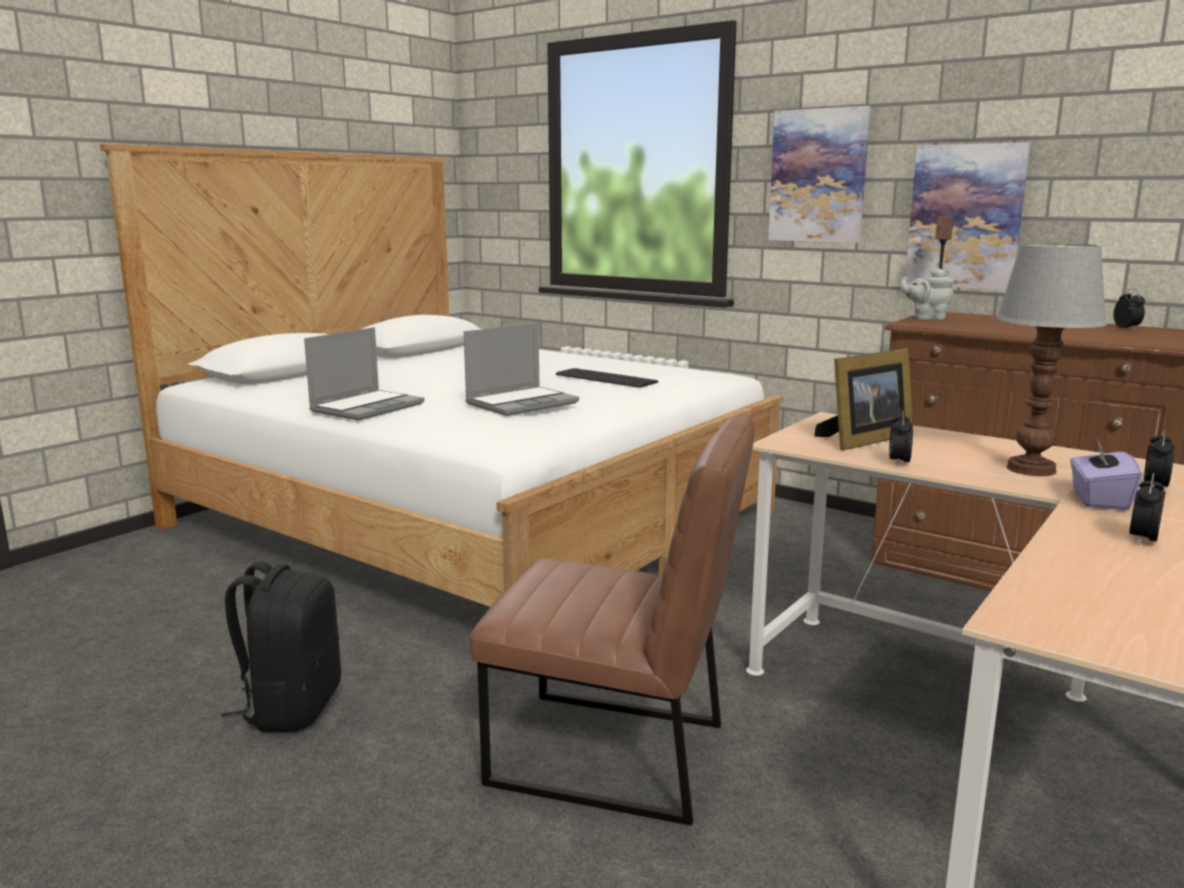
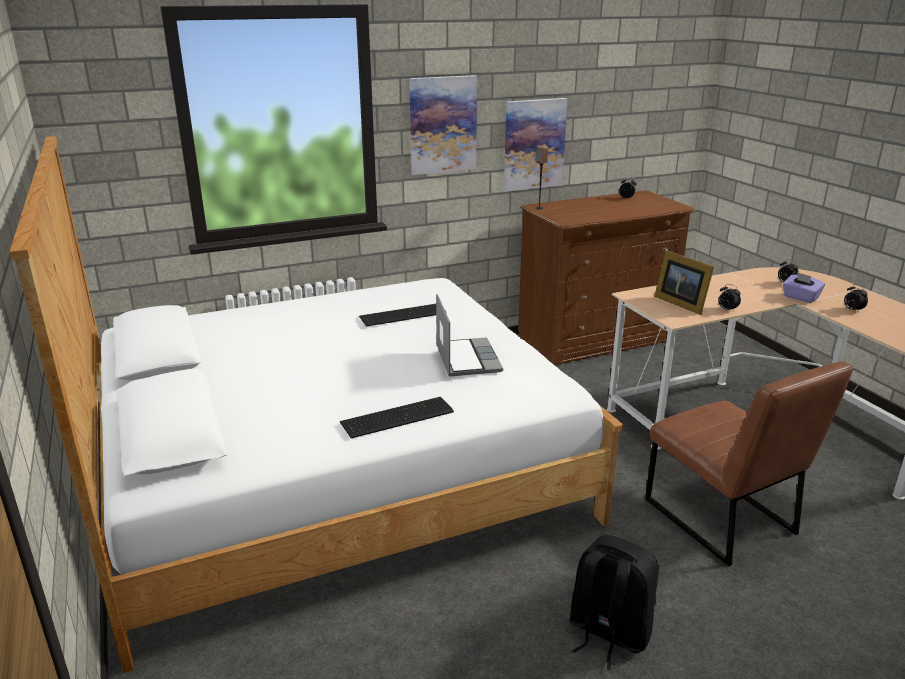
camera: 60 degrees left, 10 degrees up
(367, 407) = (395, 416): laptop -> keyboard
(615, 756) = (722, 519): brown chair -> brown chair turned 105 degrees clockwise
(864, 440) = (680, 303): picture frame -> picture frame turned 150 degrees clockwise
(926, 318) = (551, 213): grey teapot -> none
(1029, 469) = (751, 292): table lamp -> none

